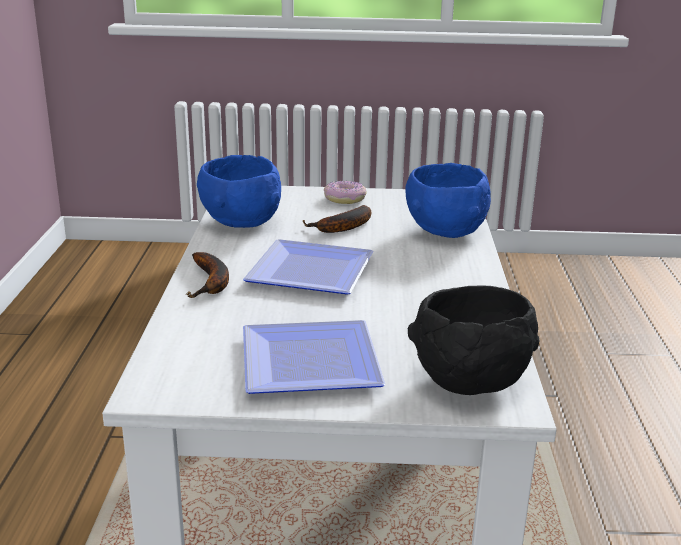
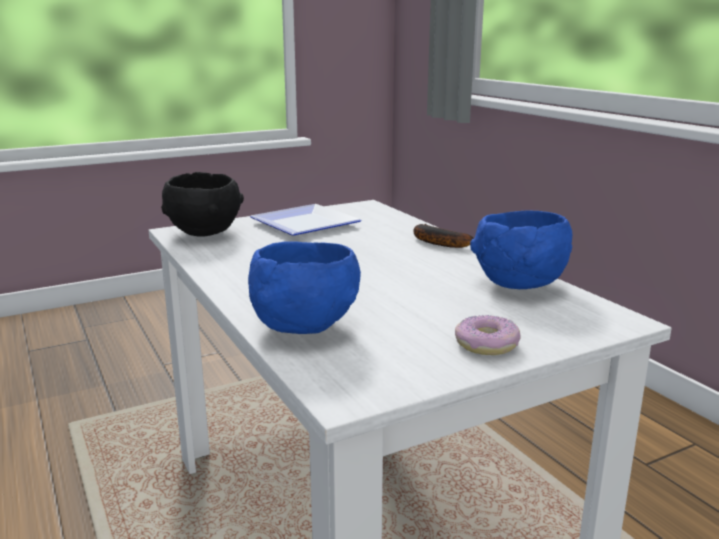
camera: 150 degrees right, 5 degrees down
(306, 273) = (382, 260): plate -> none
(342, 227) = (420, 304): banana -> none

